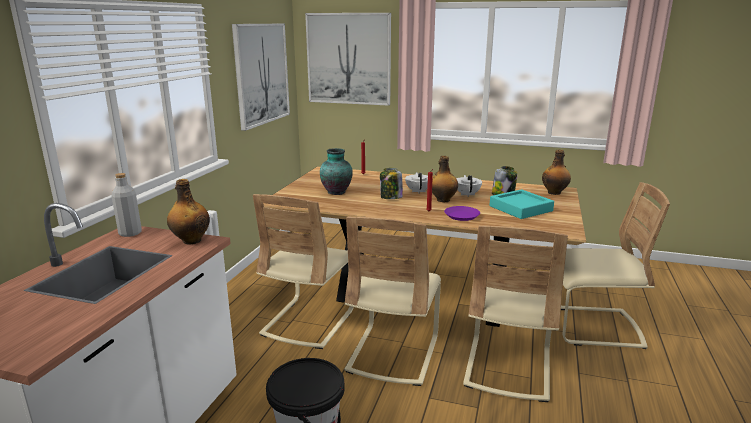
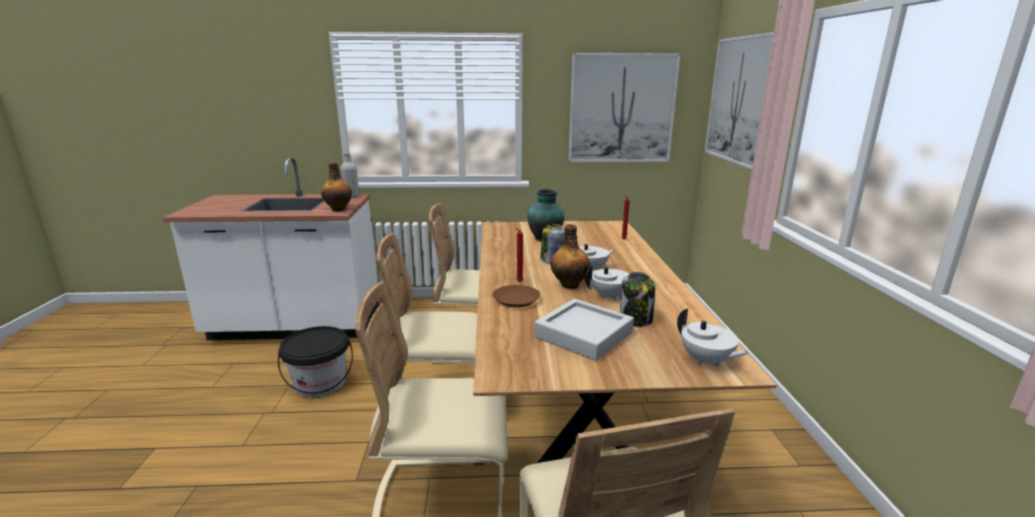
camera: 70 degrees right, 0 degrees up
(462, 216) = (516, 300): purple plate -> brown plate
(520, 208) = (583, 335): turquoise tray -> grey tray
(554, 193) = (706, 361): bottle -> white teapot

